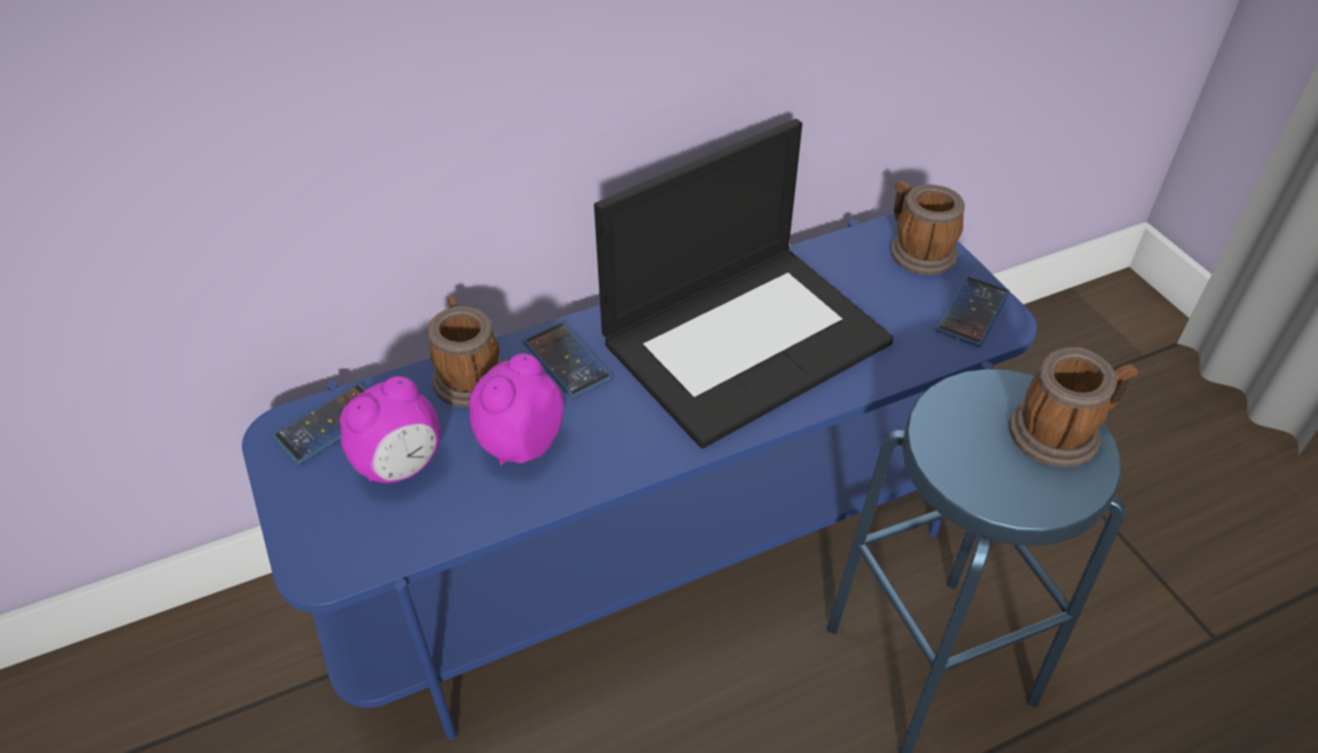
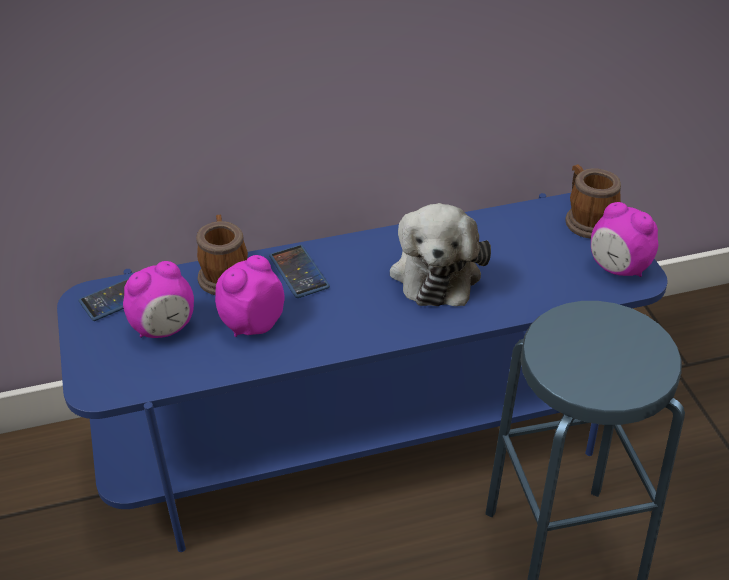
camera: 10 degrees right, 5 degrees down
(746, 339) = (436, 270): laptop -> plush toy
(972, 312) = (618, 269): phone -> alarm clock
(1062, 431) = (642, 348): mug -> none

